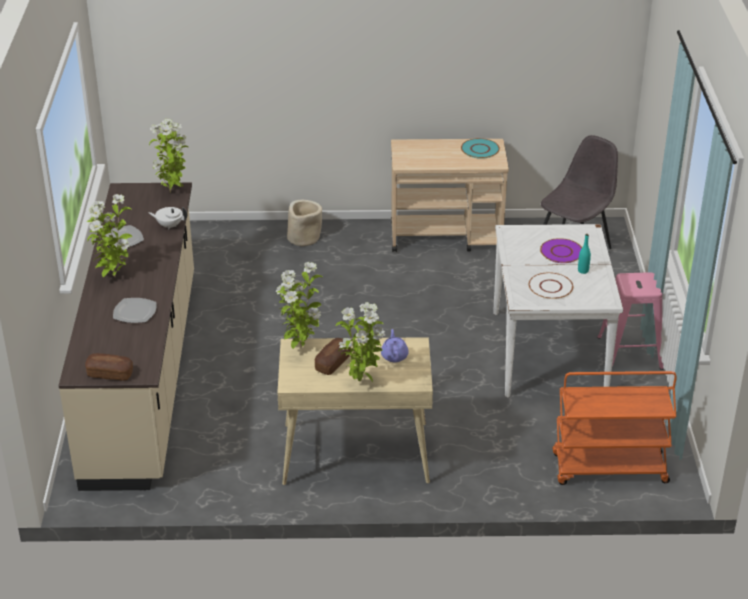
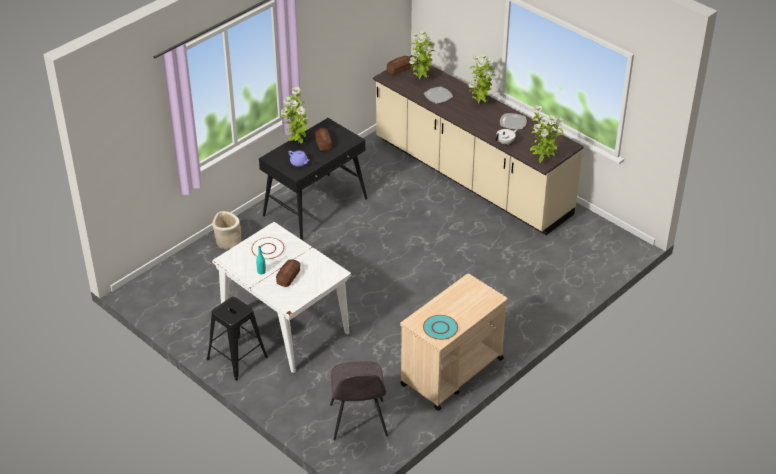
camera: 135 degrees right, 5 degrees up
(300, 347) = (349, 141): potted plant -> potted plant (420, 80)
(304, 238) = (531, 308): beige planter -> beige planter (228, 241)
(355, 454) = (315, 207): beige desk -> black desk
(561, 252) = (288, 277): purple plate -> bread
(608, 469) = (180, 277): orange cart -> none
(630, 353) = (236, 358): pink stool -> black stool

